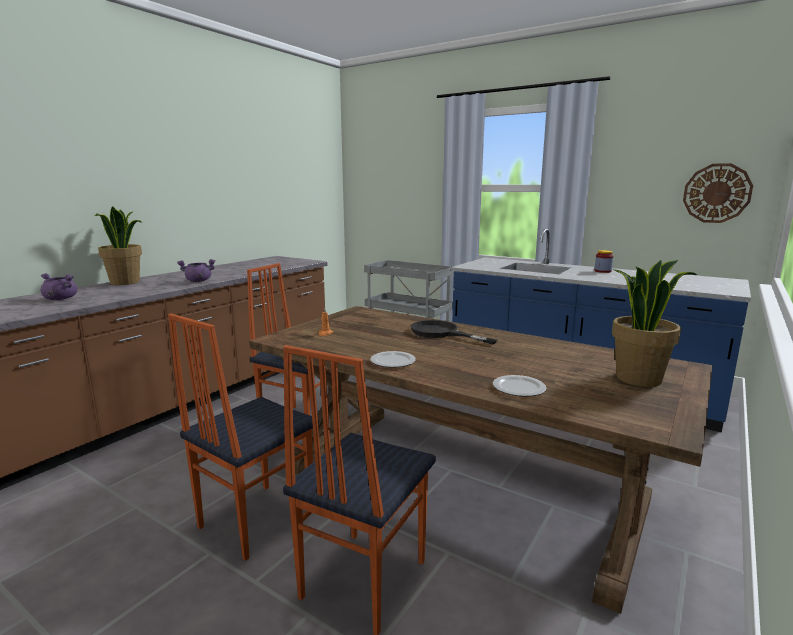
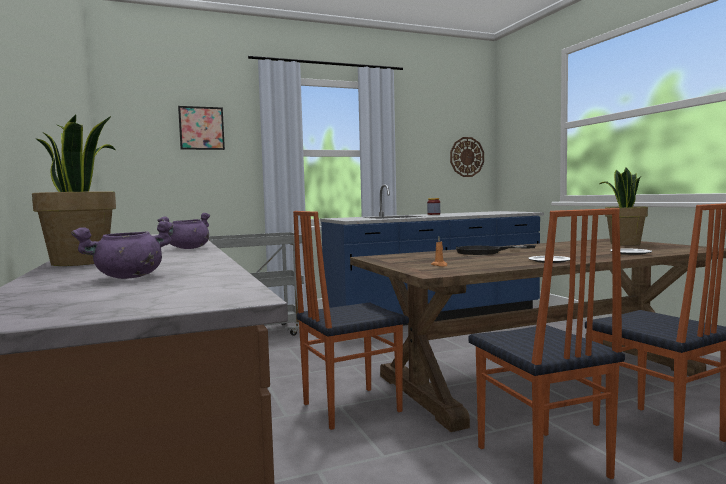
camera: 55 degrees left, 10 degrees down
(405, 166) = (201, 128): none -> picture

